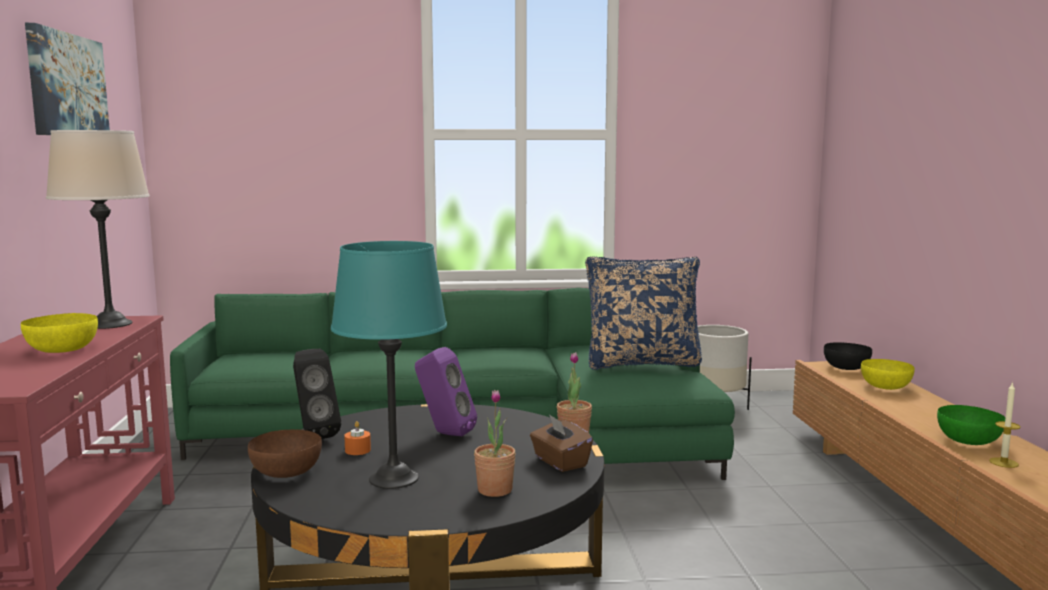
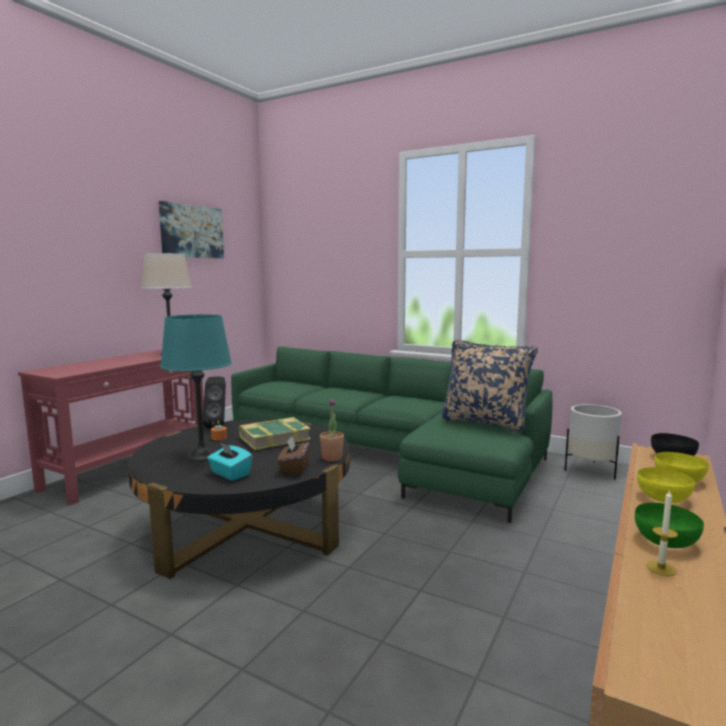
camera: 35 degrees right, 0 degrees up
(62, 349) = (123, 362): yellow bowl -> yellow bowl (662, 497)
(285, 471) = (170, 440): brown bowl -> none
(444, 433) = (274, 439): purple speaker -> book
(495, 490) = (230, 474): potted plant -> turquoise tissue box

